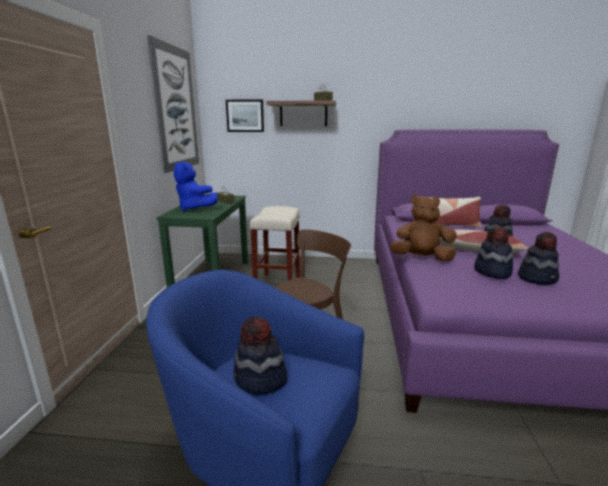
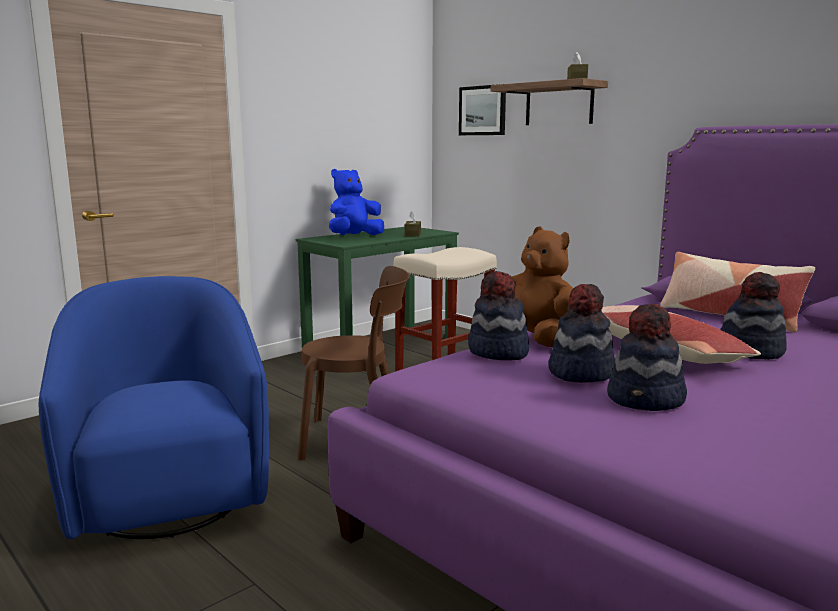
camera: 40 degrees right, 5 degrees down
(176, 109) = (369, 102): picture -> none
(194, 209) = (354, 237): blue plush toy -> blue plush toy turned 60 degrees clockwise
(260, 379) = (140, 390): hat -> hat (498, 352)

